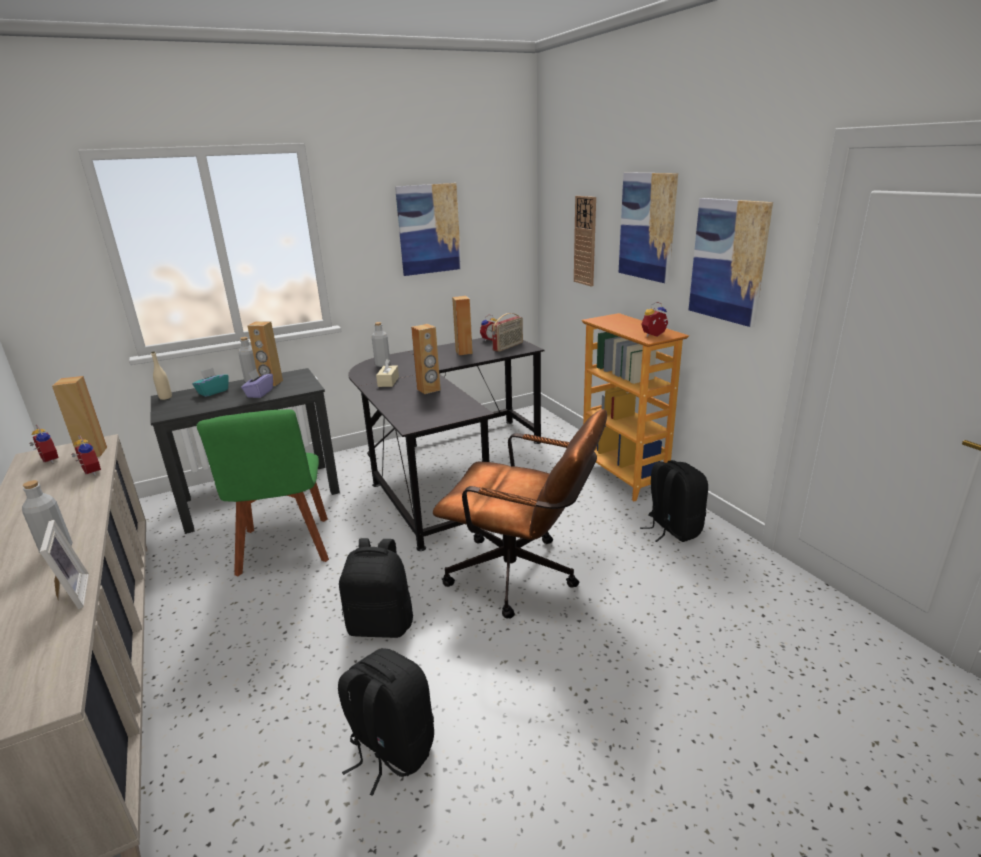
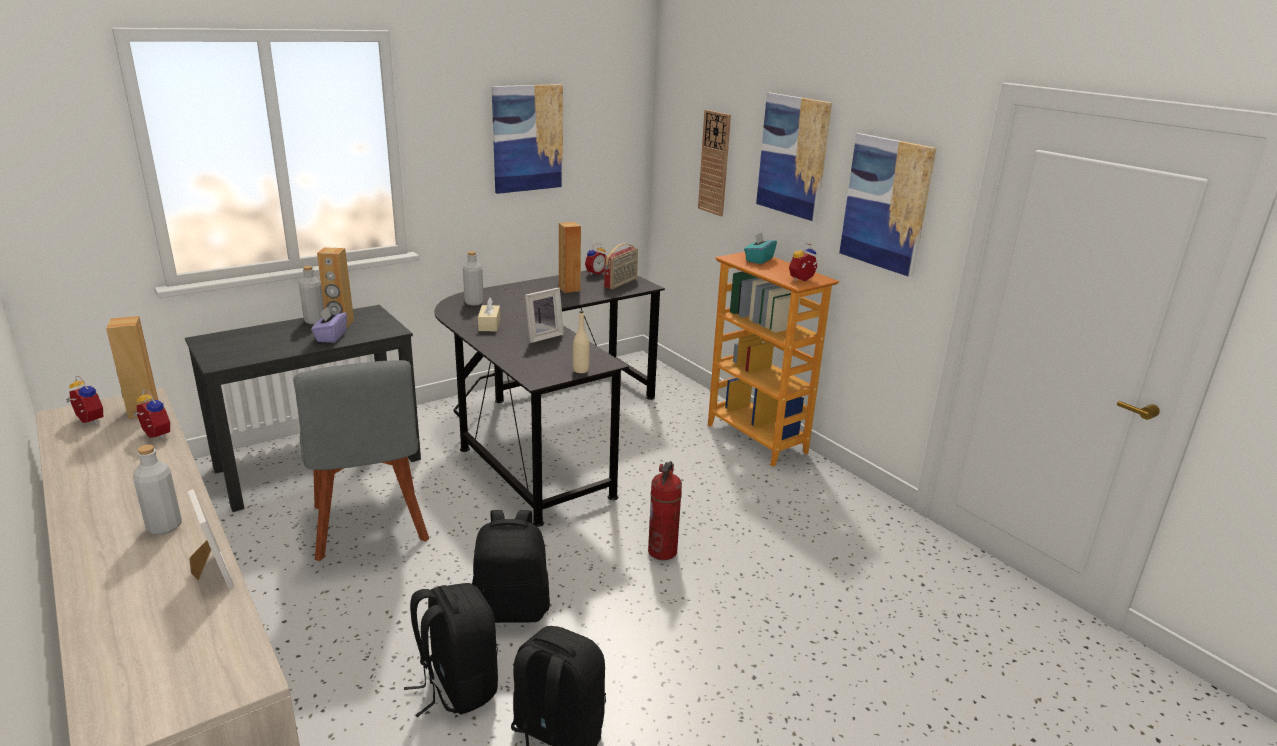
camera: 10 degrees left, 0 degrees up
(165, 397) = (207, 340): beige bottle -> beige bottle (581, 370)
(213, 392) = (268, 334): turquoise tissue box -> turquoise tissue box (759, 260)
(284, 549) = (370, 527): green chair -> grey chair
(429, 390) = (543, 336): brown speaker -> picture frame
(523, 576) = (663, 552): brown office chair -> fire extinguisher
(672, 529) = (818, 496): black backpack -> black backpack (457, 687)

